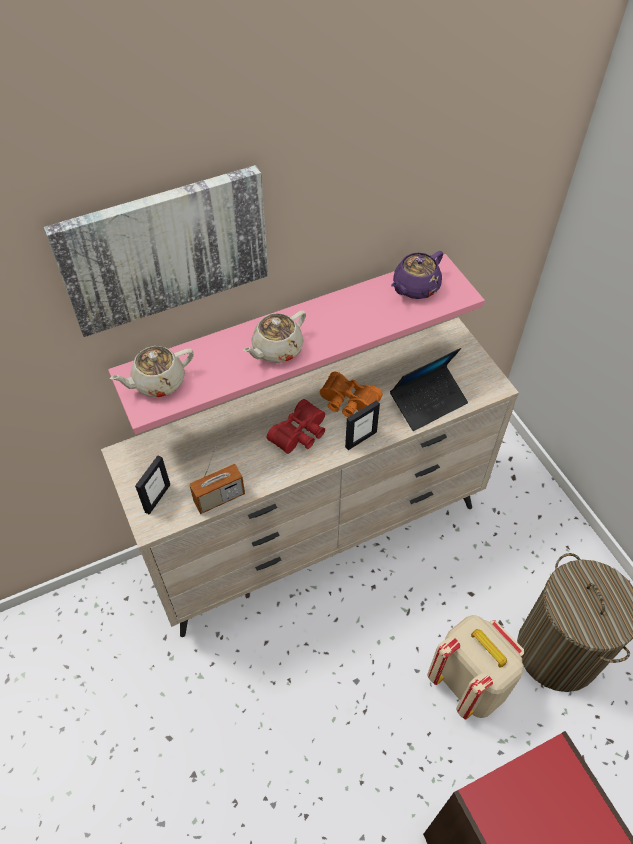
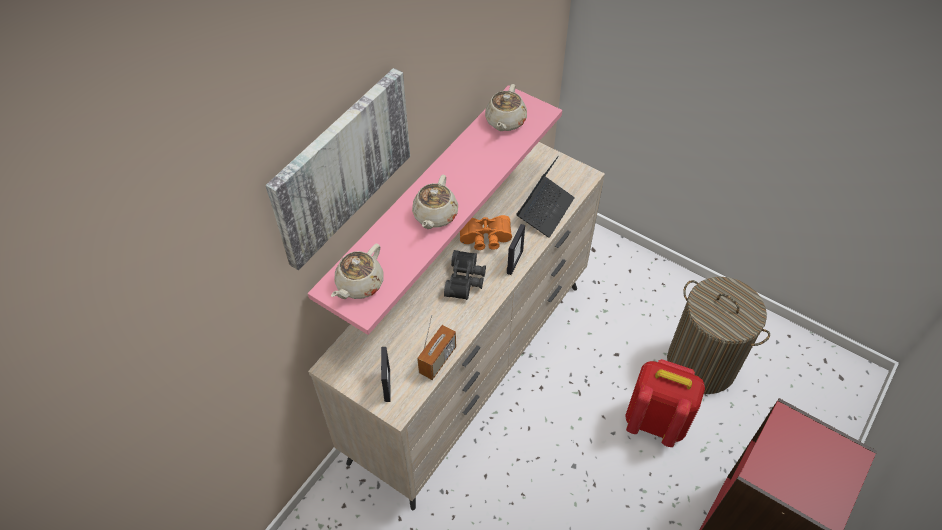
camera: 30 degrees left, 0 degrees up
(301, 434) = (466, 280): red binoculars -> black binoculars
(415, 287) = (505, 121): purple teapot -> beige teapot
(469, 682) = (655, 420): beige backpack -> red backpack

